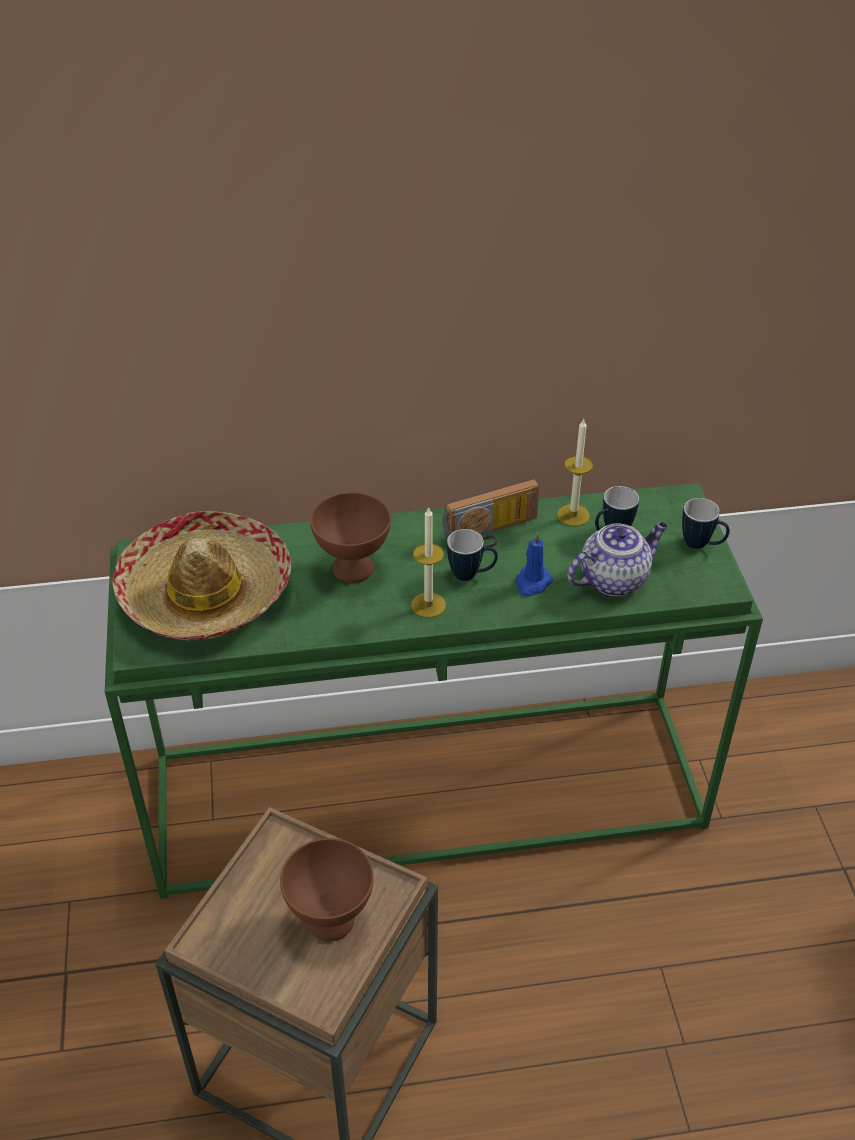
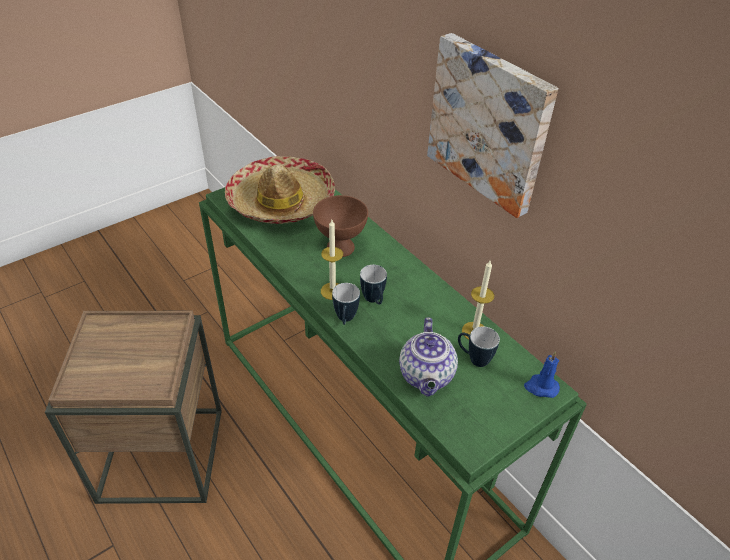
camera: 60 degrees right, 0 degrees up
(329, 919) = (128, 368): brown bowl -> none
(492, 286) = (490, 123): none -> picture
(492, 534) = (420, 297): radio -> none
(532, 583) = (389, 333): blue candle -> blue candle (541, 387)
(614, 579) = (427, 376): teapot -> teapot turned 60 degrees clockwise
(701, 545) = (506, 418): mug -> mug (345, 320)

